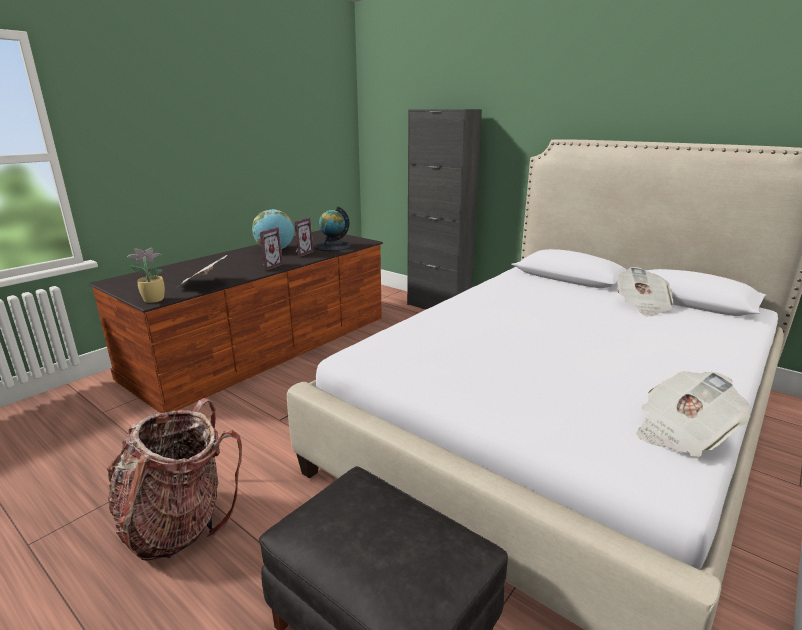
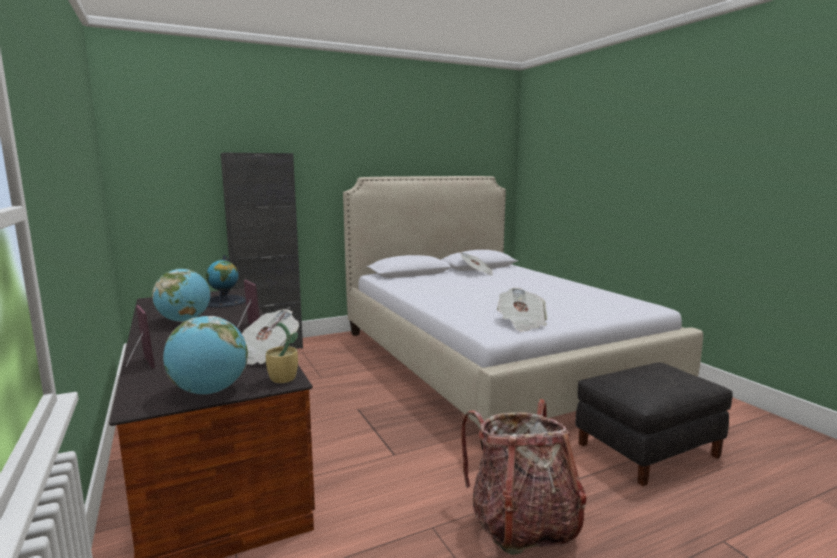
camera: 65 degrees left, 10 degrees down
(130, 289) = (210, 391): none -> globe
(301, 253) = (223, 313): picture frame -> picture frame (138, 365)
(682, 433) = (617, 297): newspaper -> newspaper (521, 323)

